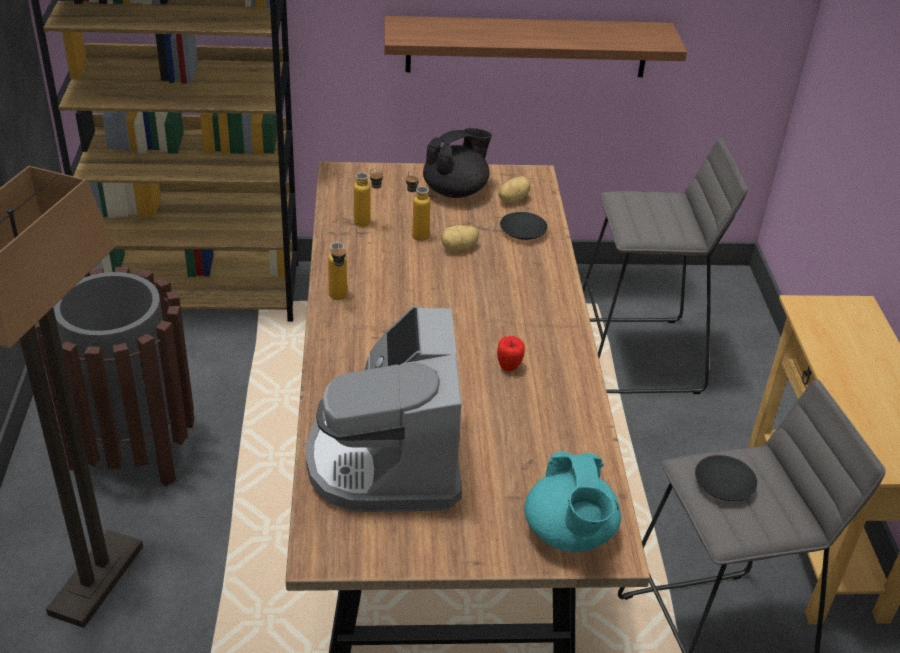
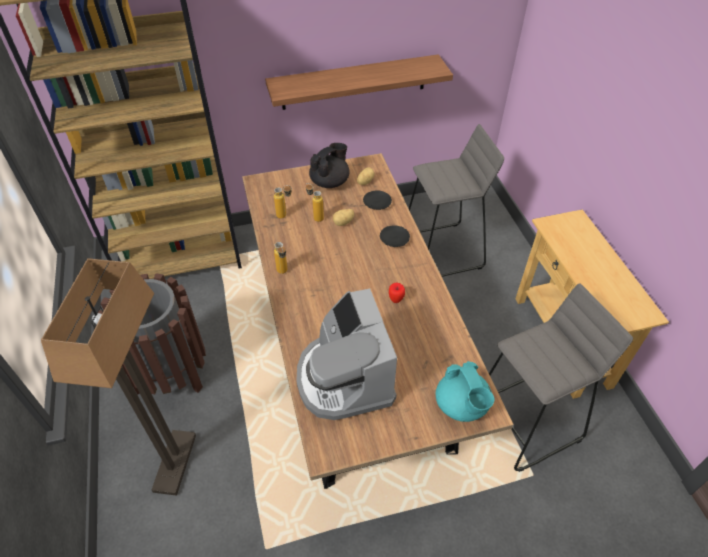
camera: 10 degrees left, 10 degrees up
(724, 484) = (536, 353): black plate -> black plate (394, 239)

